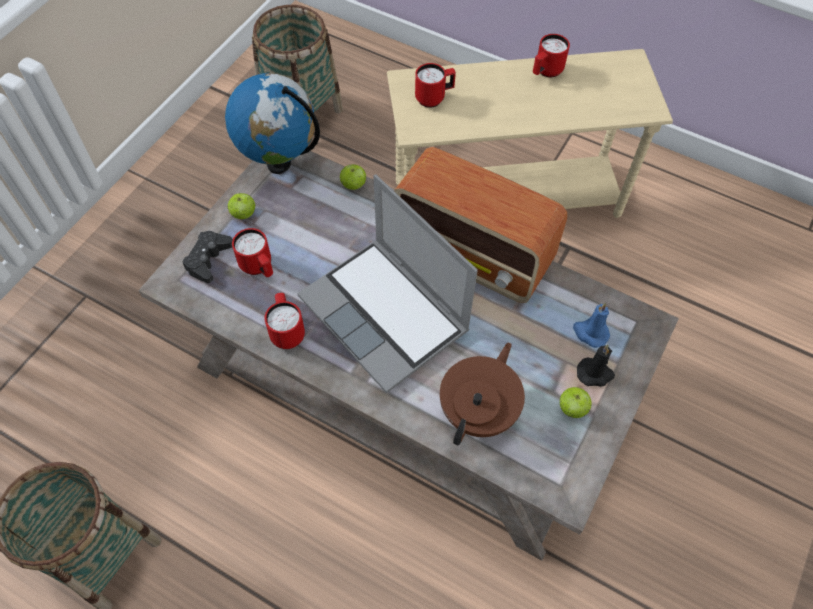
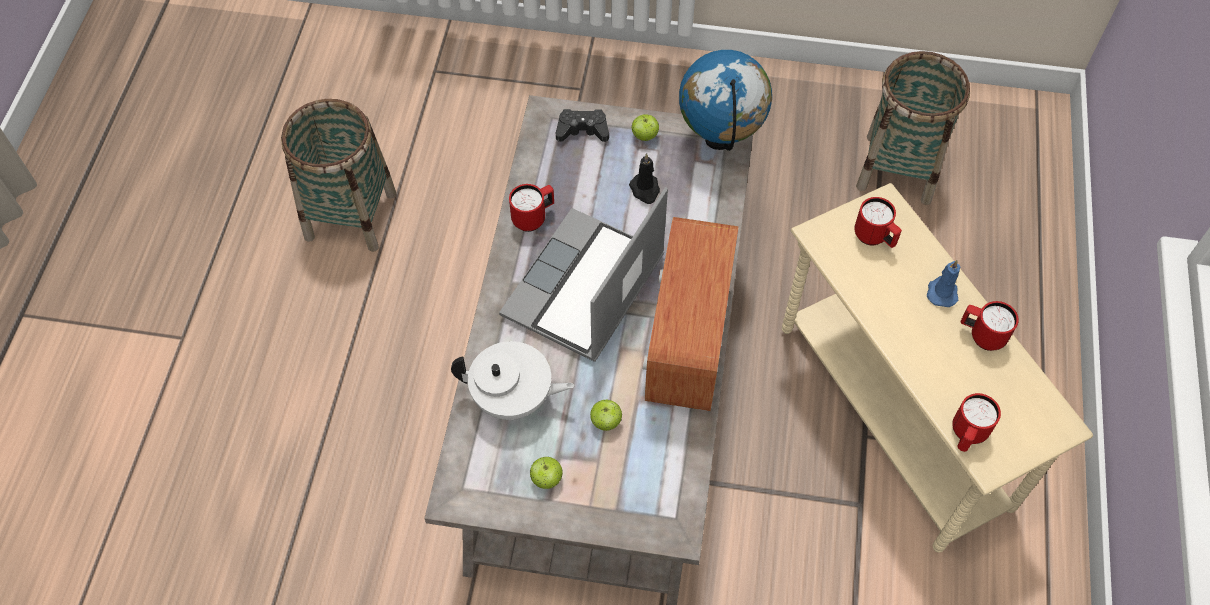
camera: 70 degrees right, 0 degrees up
(259, 268) = (591, 171): red mug -> red mug (967, 435)
(353, 185) = (724, 210): apple -> apple (606, 422)
(479, 411) = (513, 398): brown teapot -> white teapot
(590, 333) = (641, 475): blue candle -> blue candle (942, 292)
(595, 373) = (595, 491): black candle -> black candle (645, 190)

